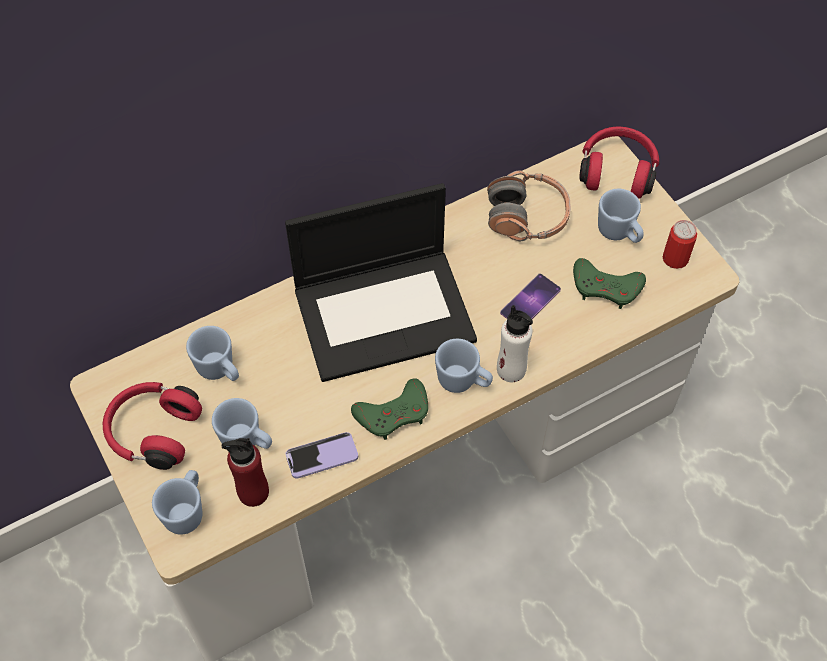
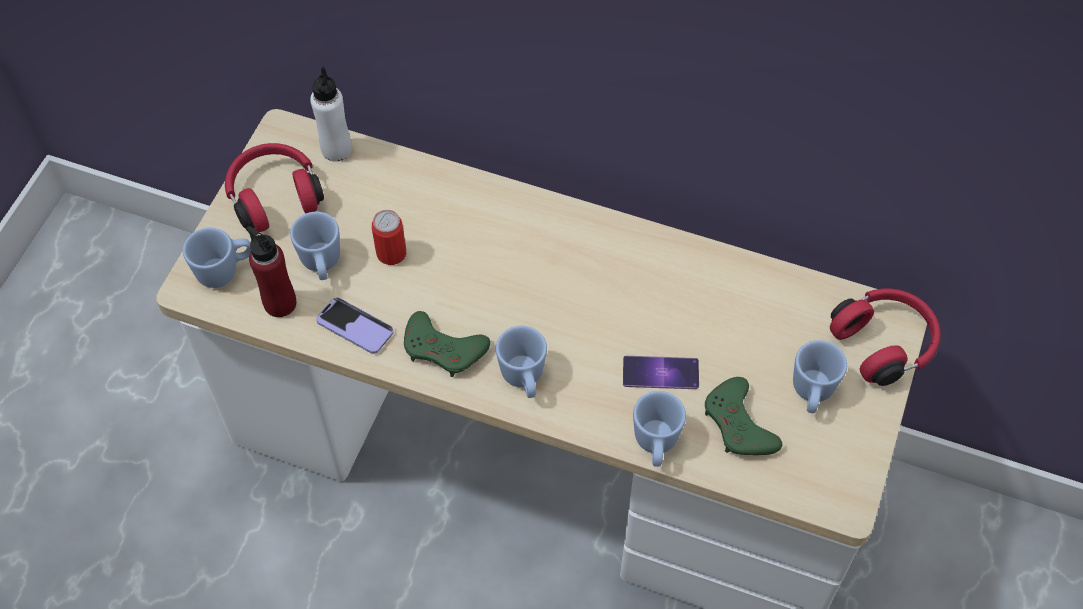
camera: 50 degrees right, 0 degrees up
(220, 371) = (369, 197): blue mug -> blue mug (655, 445)
(385, 312) = (538, 270): laptop -> none
(511, 369) = (572, 408): white bottle -> white bottle (336, 149)
(527, 216) = (751, 305): headphones -> none
(675, 258) = (833, 461): can -> can (391, 253)

